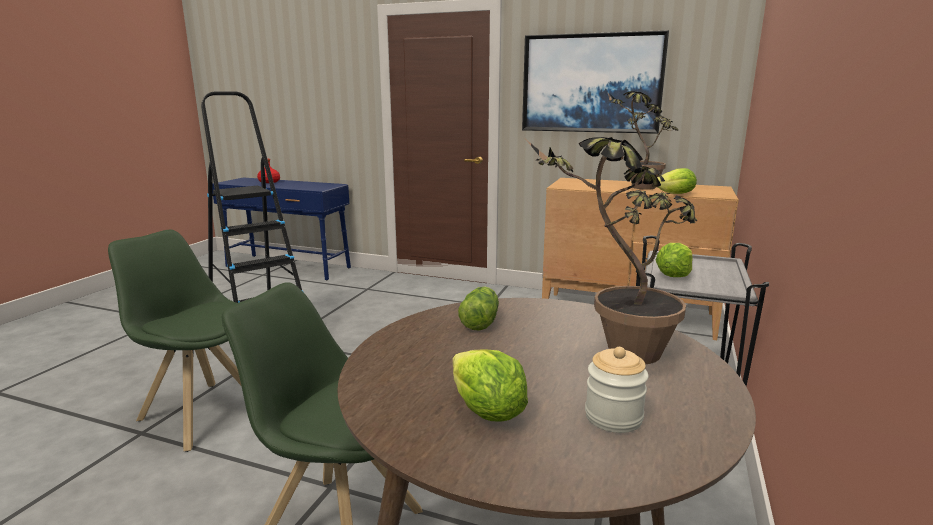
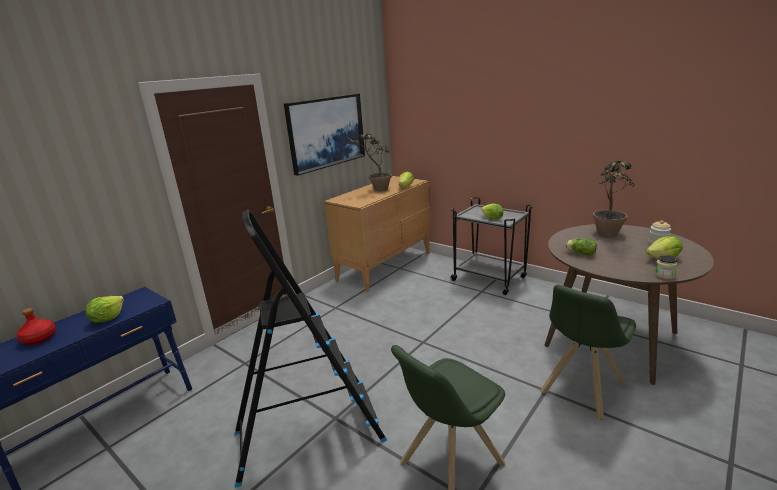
camera: 70 degrees left, 5 degrees up
(293, 186) = (108, 318): none -> lettuce
(376, 401) = (664, 275): none -> jar

